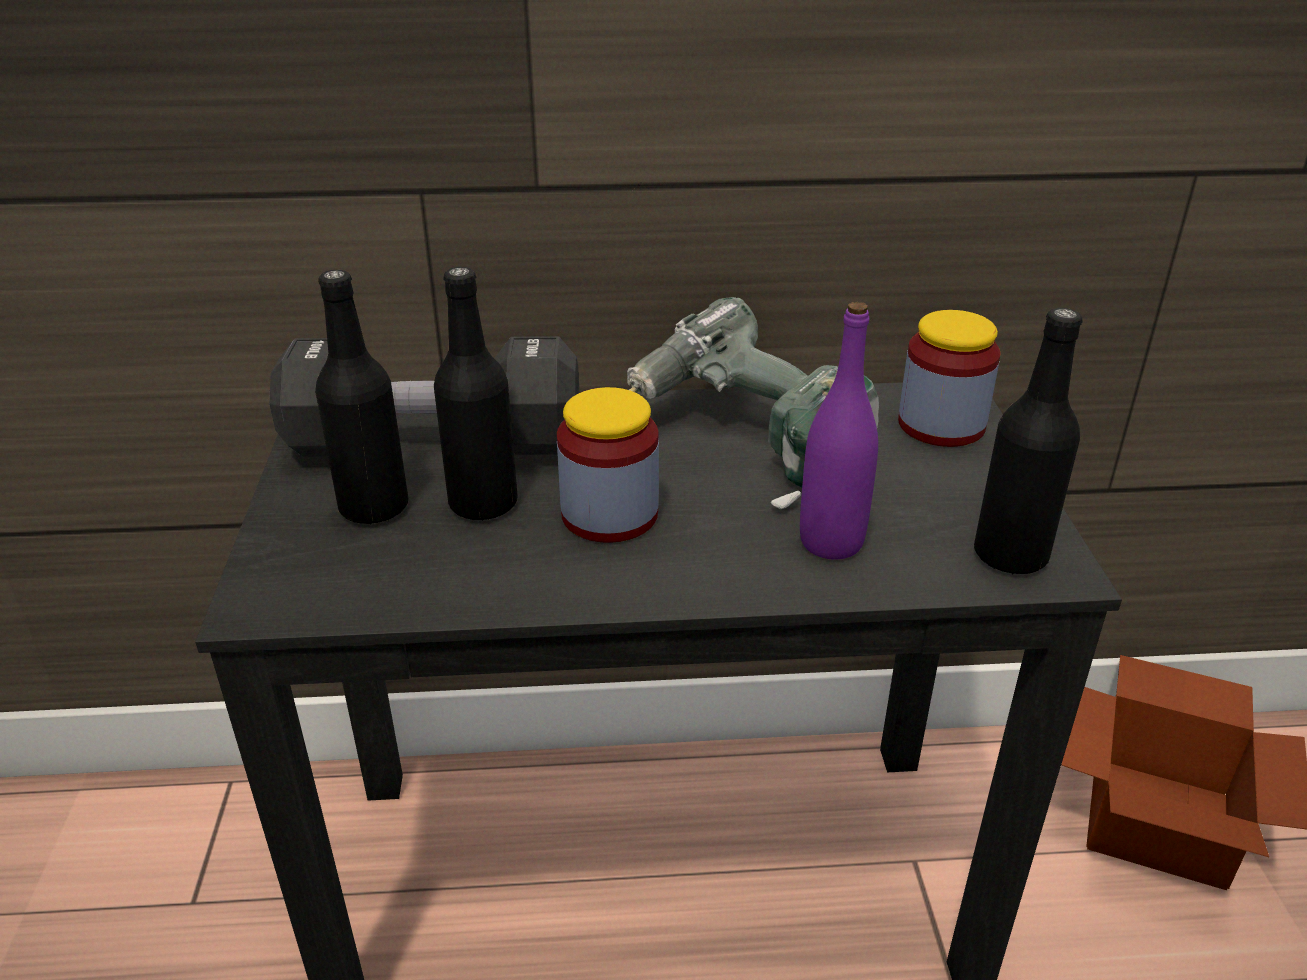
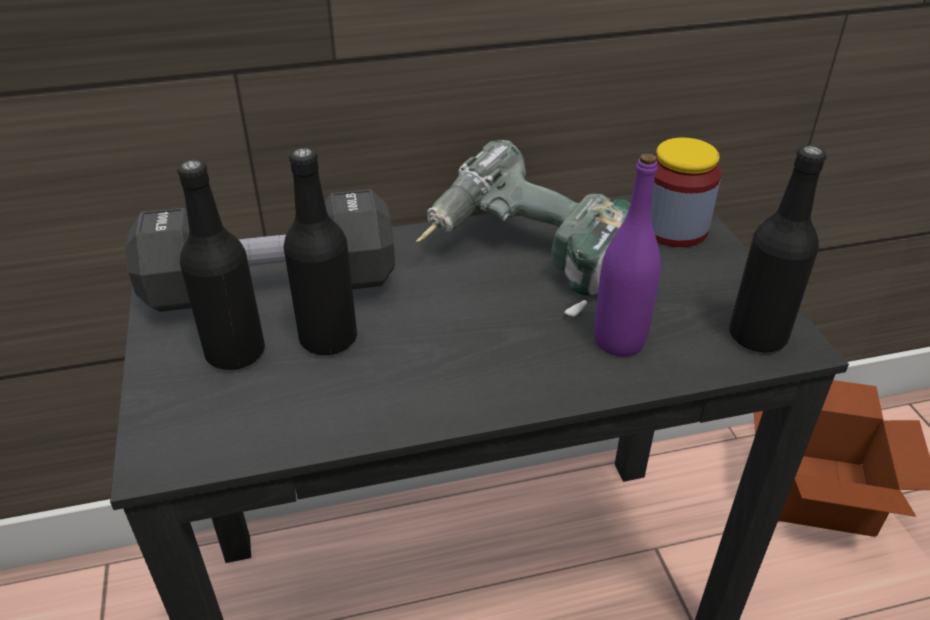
camera: 10 degrees left, 5 degrees up
(609, 514) = (436, 337): jar -> none

